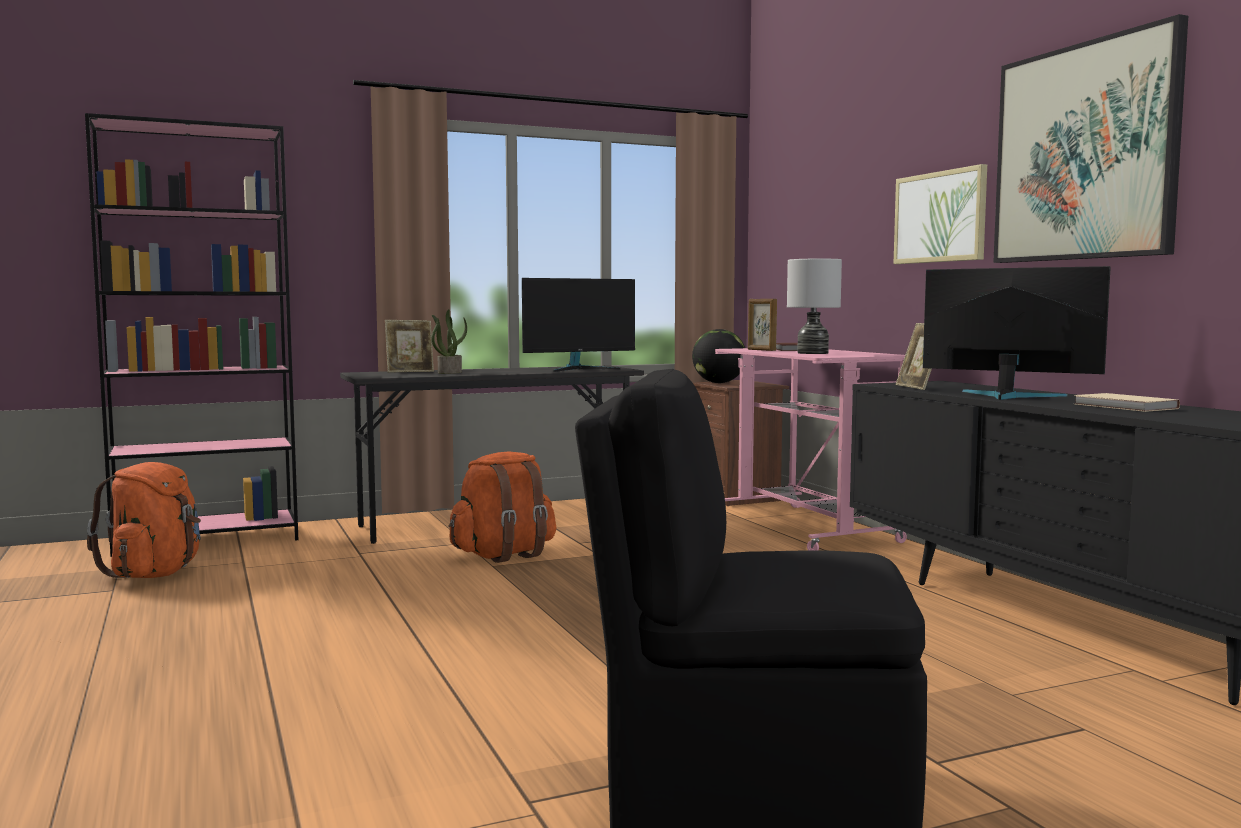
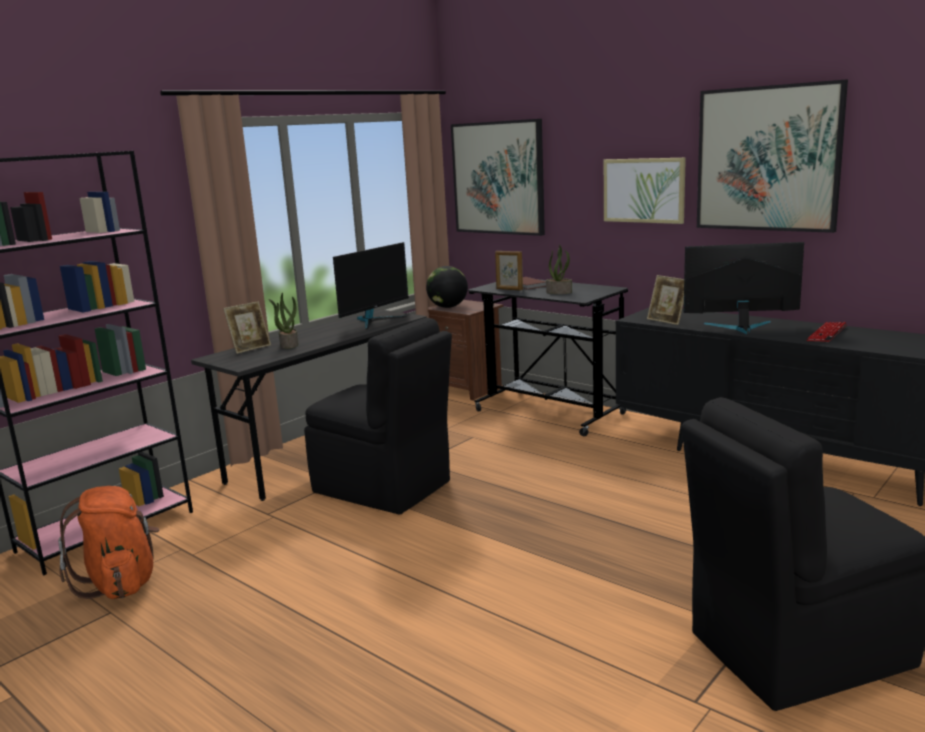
camera: 25 degrees left, 10 degrees up
(504, 555) = (384, 488): orange backpack -> black chair
(795, 218) = (498, 178): none -> picture
(804, 528) = (550, 412): pink desk -> black desk
(813, 353) = (559, 292): grey table lamp -> potted plant
(1124, 406) = (827, 334): beige book -> keyboard

